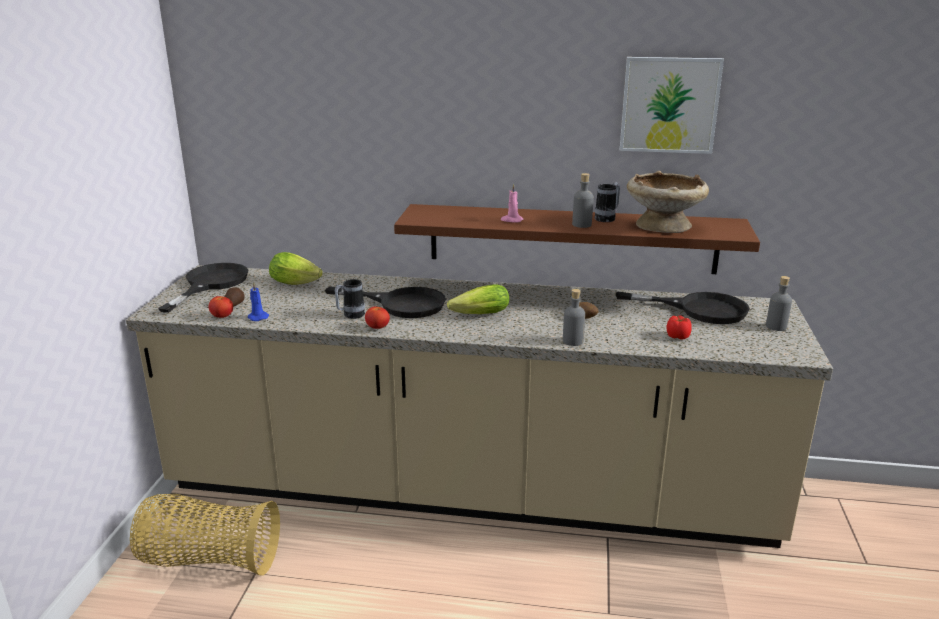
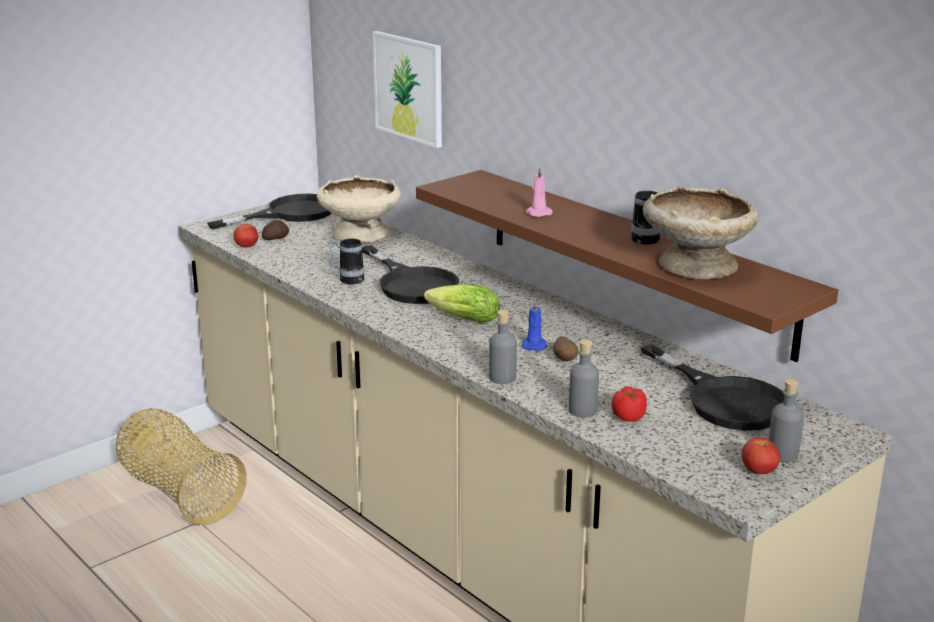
camera: 40 degrees right, 0 degrees up
(257, 317) = (272, 256): blue candle -> blue candle (534, 345)
(297, 283) = (360, 234): lettuce -> beige bowl
(377, 328) = (348, 299): tomato -> tomato (758, 471)
(582, 224) = (602, 238): grey bottle -> grey bottle (582, 410)
(669, 105) = (744, 97): picture -> picture (409, 88)

